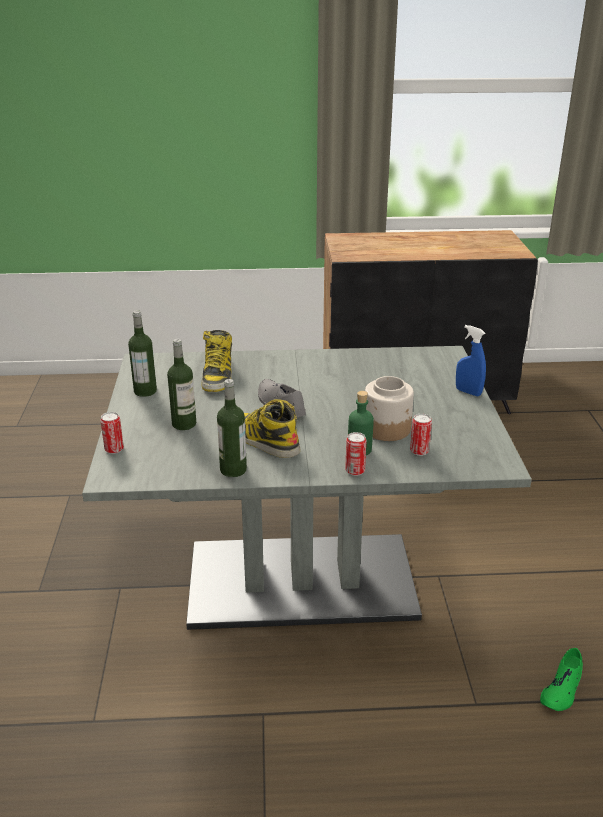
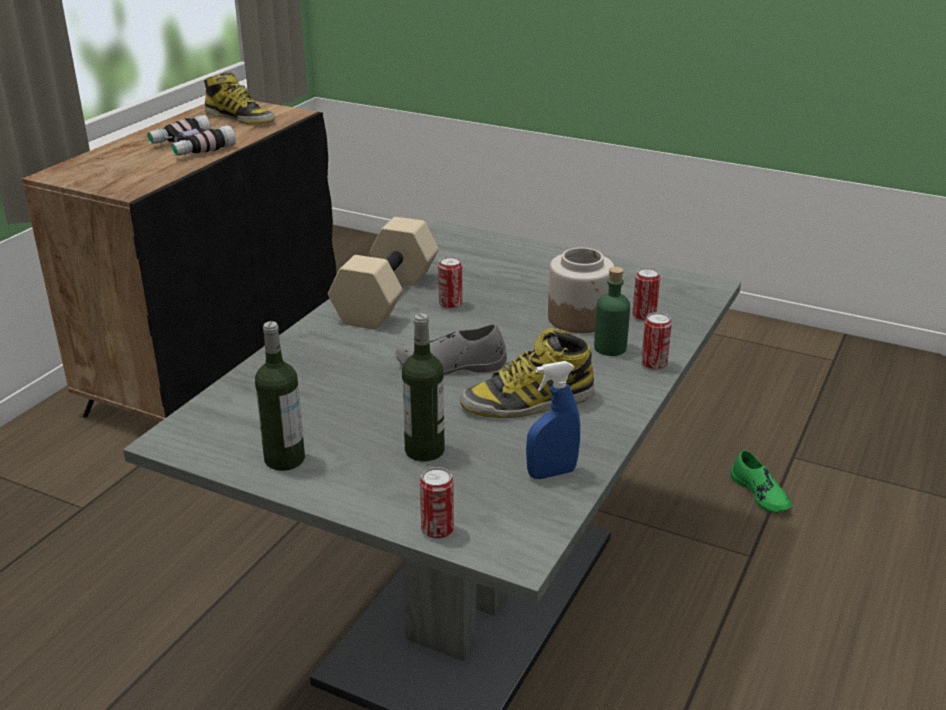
camera: 60 degrees left, 0 degrees up
(217, 375) = (312, 387): boot -> boot (240, 118)
(233, 470) = (584, 443): bottle -> none
(337, 364) = (388, 298): none -> beige dumbbell
(352, 383) = (450, 304): none -> can
(422, 249) = (190, 147): none -> binoculars
(468, 392) = (545, 252): blue spray bottle -> blue spray bottle (551, 473)

